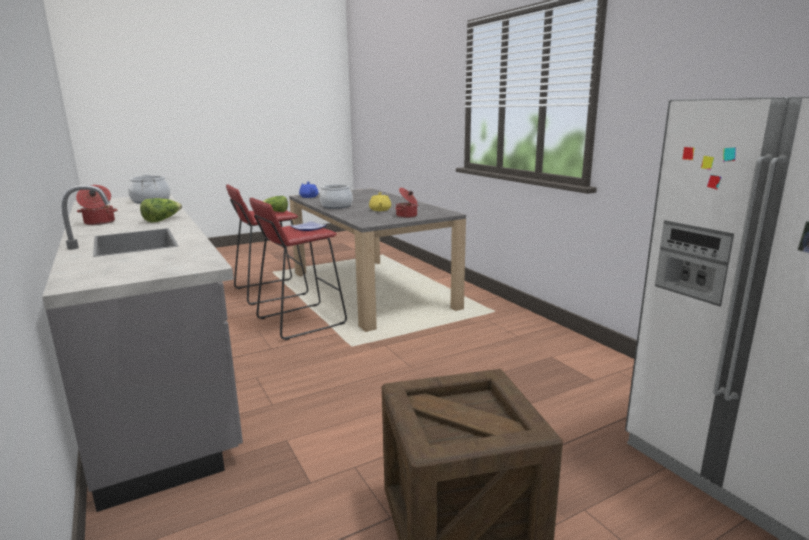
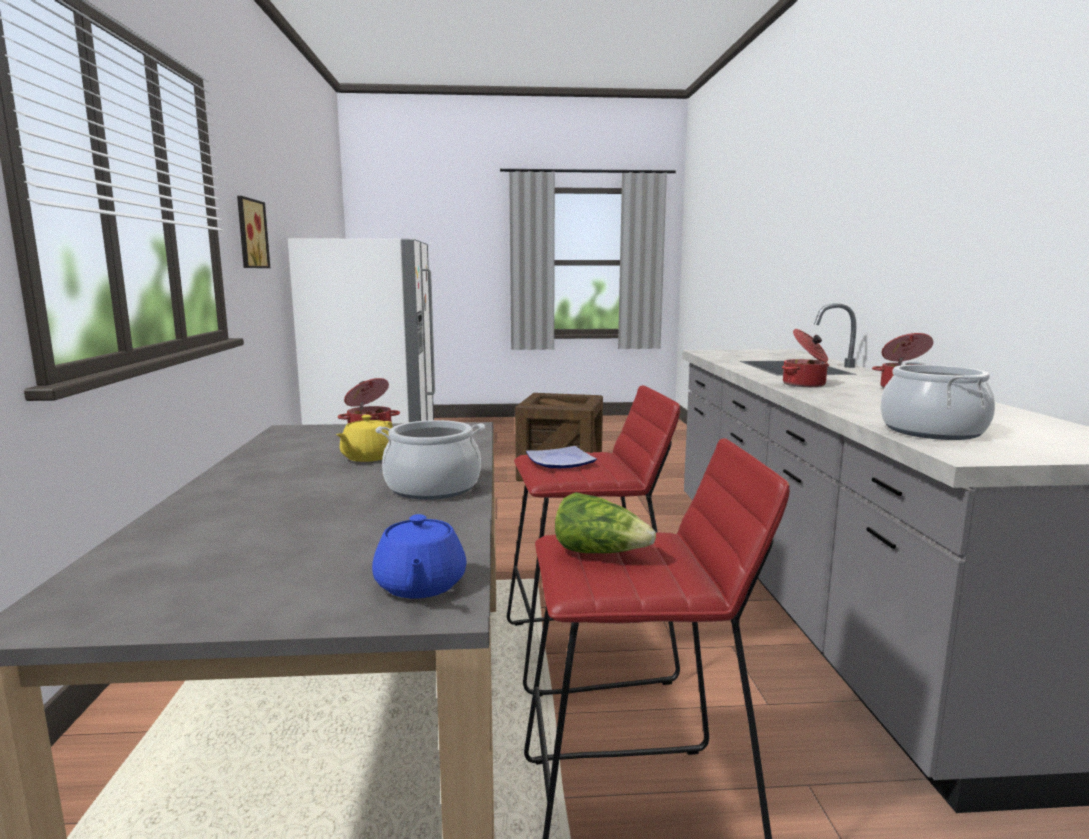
camera: 155 degrees left, 5 degrees down
(162, 220) = (805, 384): lettuce -> cooking pot
(661, 102) = (249, 234): none -> picture

